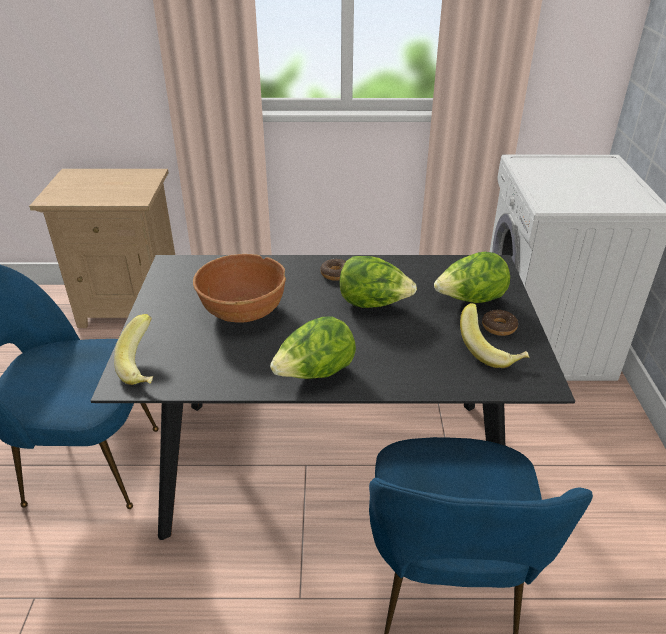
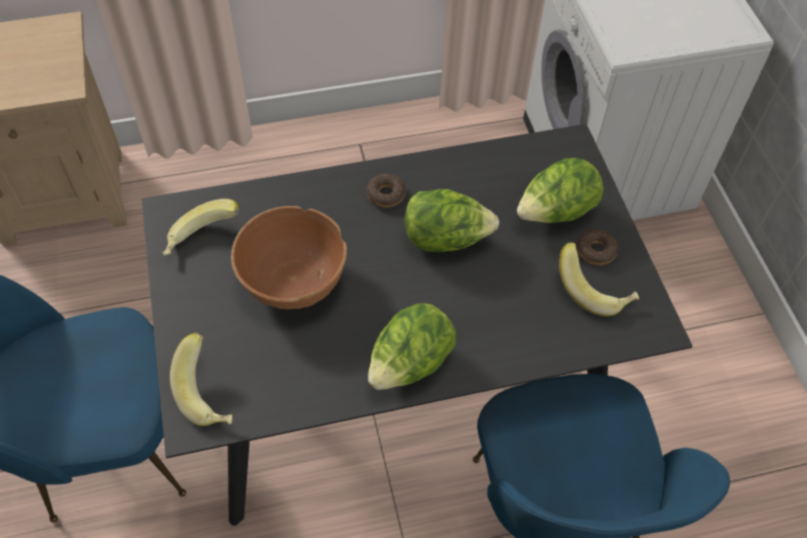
camera: 15 degrees left, 20 degrees up
(187, 281) = (203, 241): none -> banana

